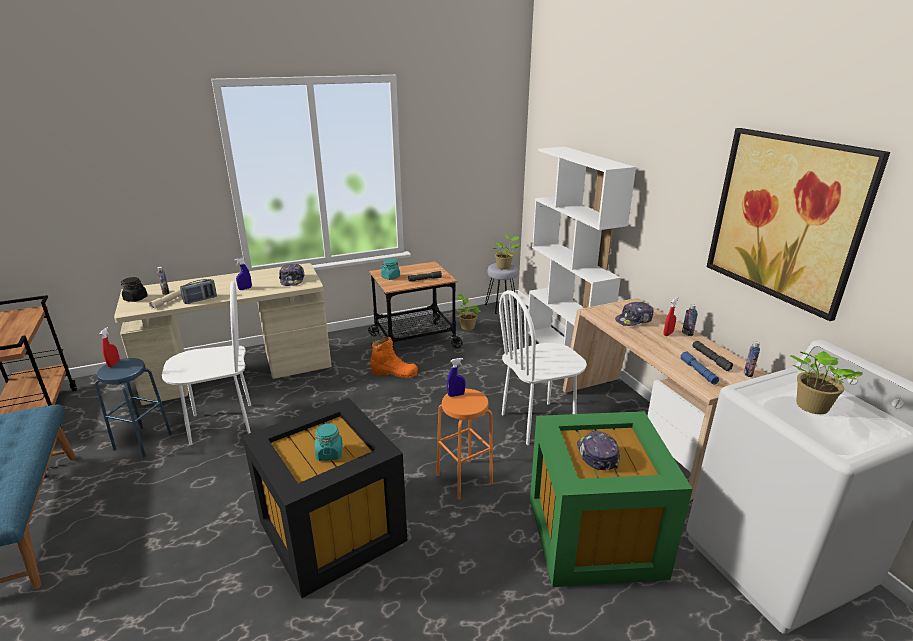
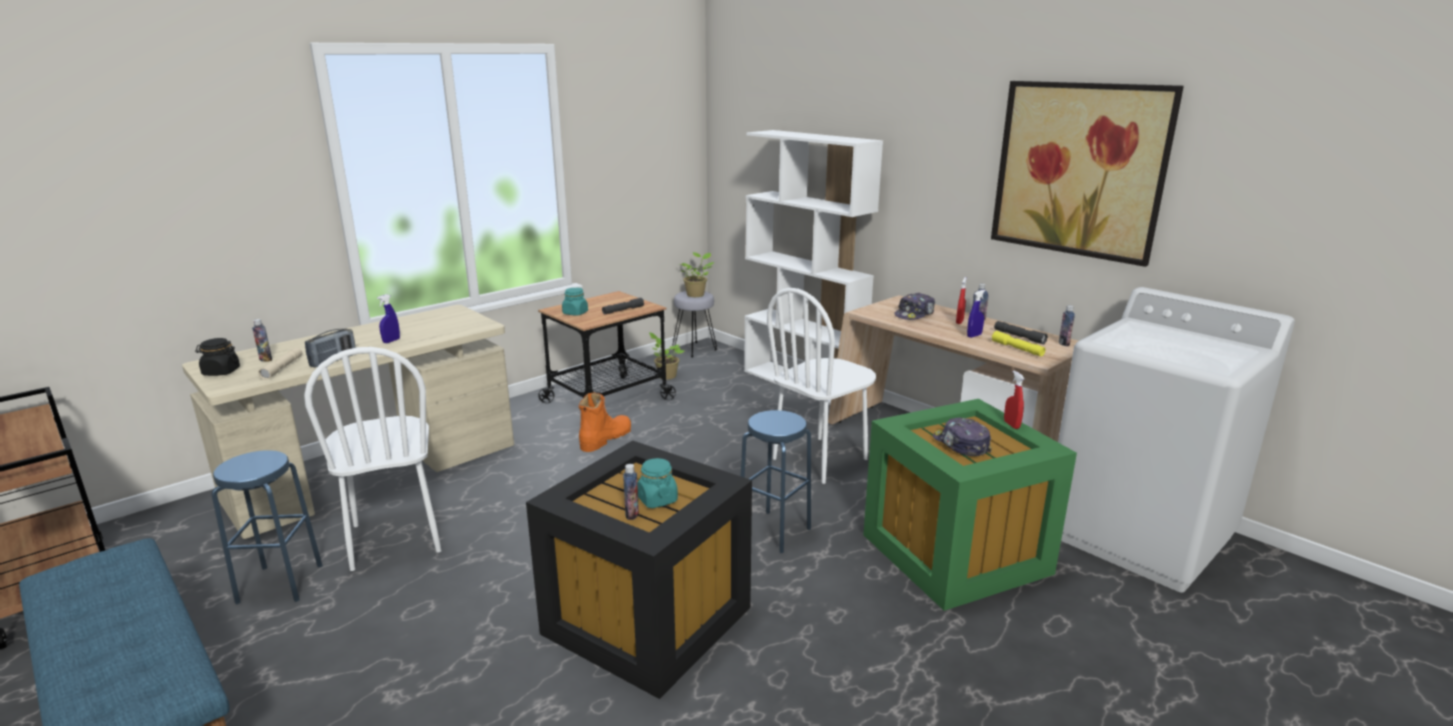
camera: 20 degrees left, 5 degrees down
(114, 363) = (234, 462): red spray bottle -> red spray bottle (1011, 425)
(222, 424) = (395, 538): white chair -> white chair turned 105 degrees clockwise
(292, 280) = (453, 324): cap -> none
(303, 462) = (632, 514): none -> bottle
(394, 372) = (605, 438): orange boot -> orange boot turned 45 degrees counterclockwise
(456, 395) = (762, 418): blue spray bottle -> blue spray bottle (974, 336)
(464, 478) = (774, 531): orange stool -> blue stool
(698, 372) = (1017, 349): blue flashlight -> yellow flashlight
(810, 407) = (1165, 344): potted plant -> none

